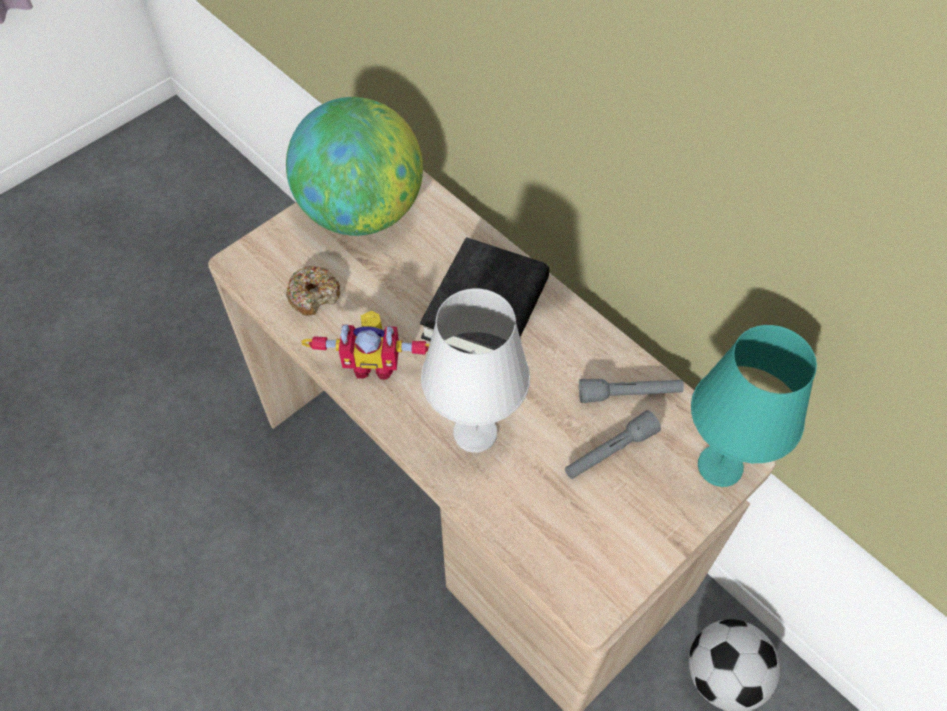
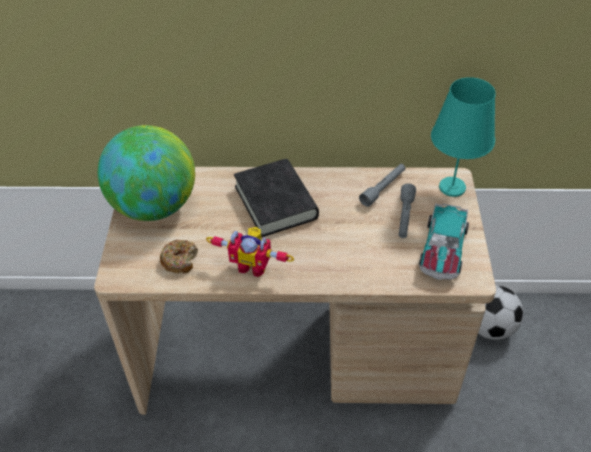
camera: 45 degrees left, 10 degrees down
(374, 363) = (253, 265): toy robot -> toy robot turned 60 degrees clockwise
(475, 432) = (339, 255): white table lamp -> none
(600, 535) = (442, 250): none -> toy car

